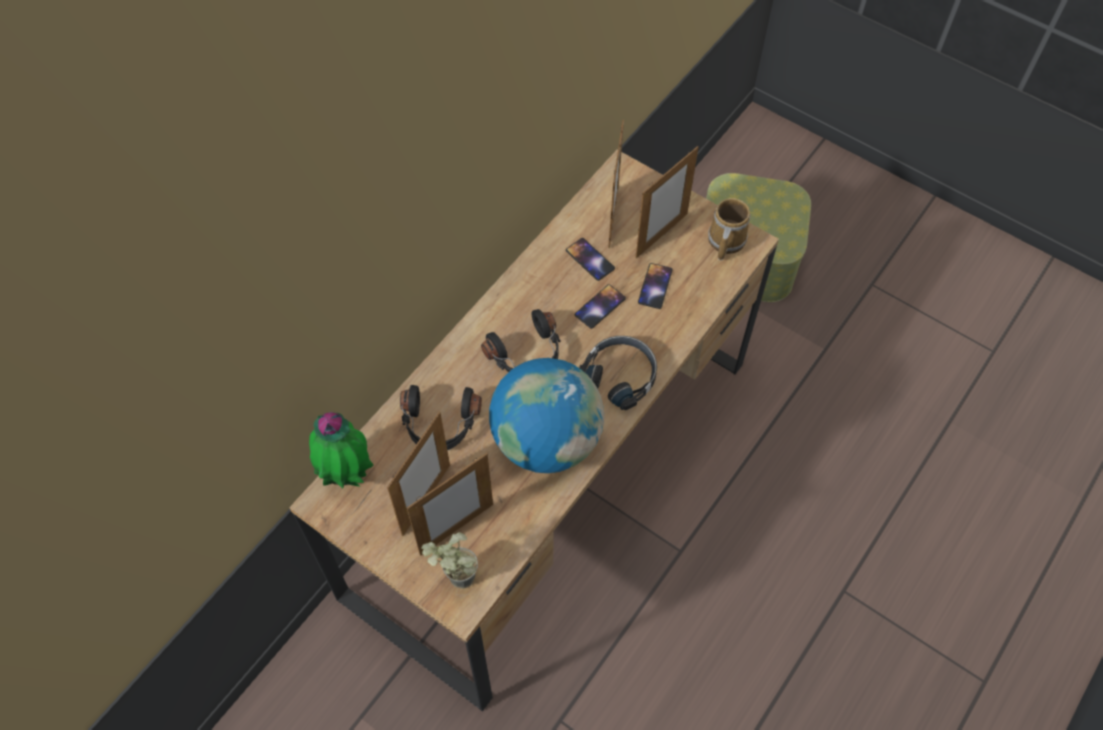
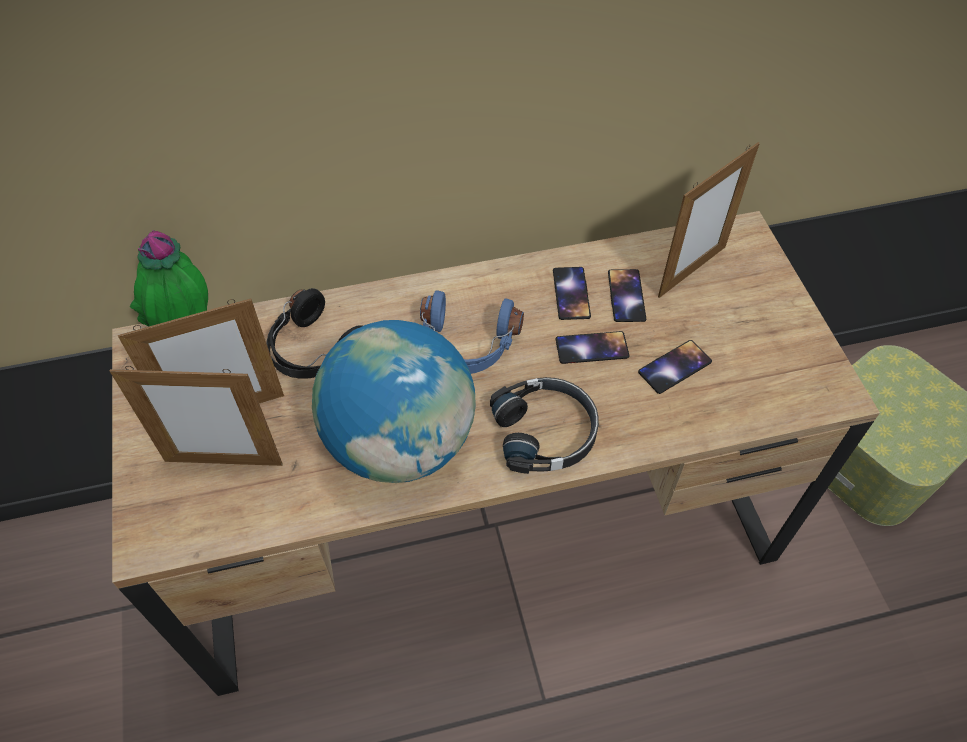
camera: 40 degrees right, 5 degrees down
(455, 581) = (166, 513): potted plant -> none
(527, 356) = (467, 345): black headphones -> blue headphones
(557, 280) = (571, 293): none -> phone
(661, 235) = (731, 321): picture frame -> none
(725, 240) = (805, 372): mug -> none

